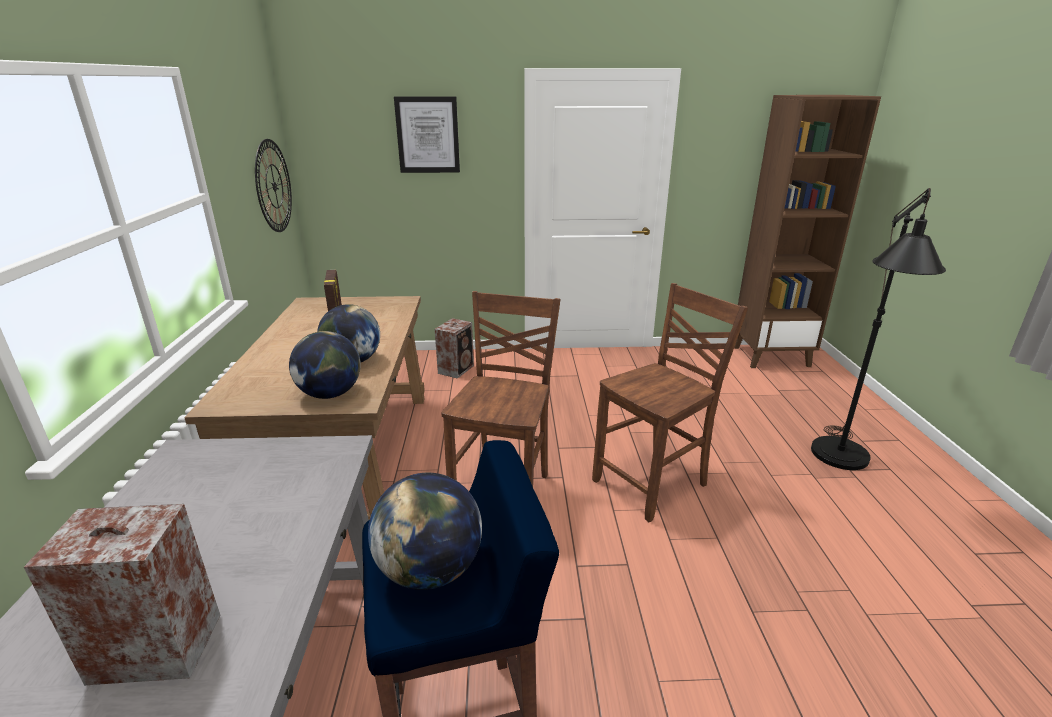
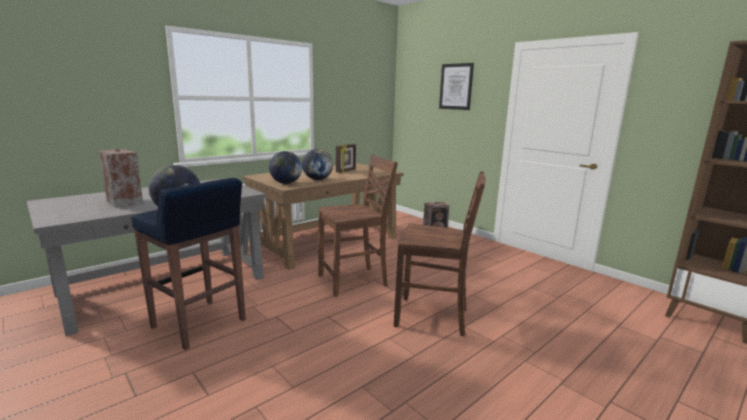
camera: 50 degrees right, 10 degrees down
(274, 186) = (373, 108): wall clock -> none
(839, 462) = (610, 393): black floor lamp -> none

